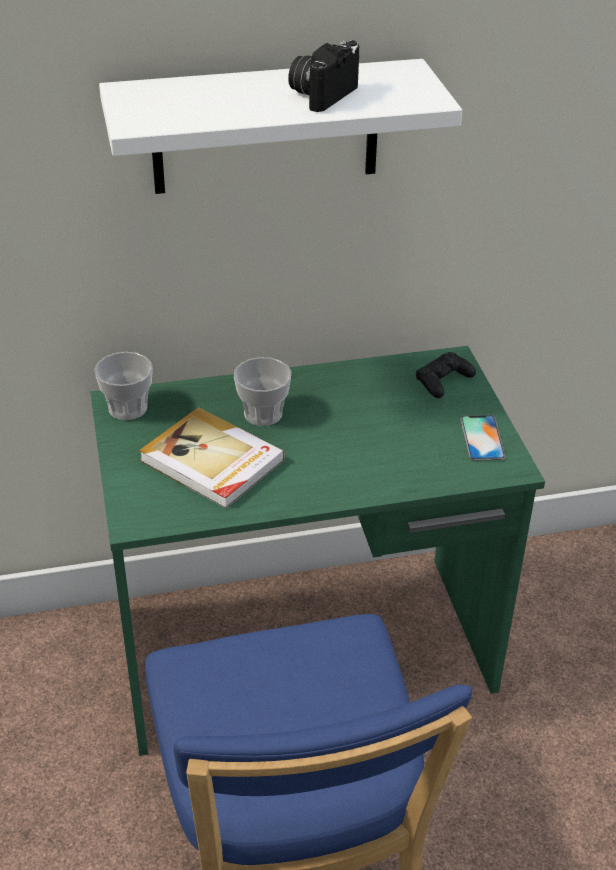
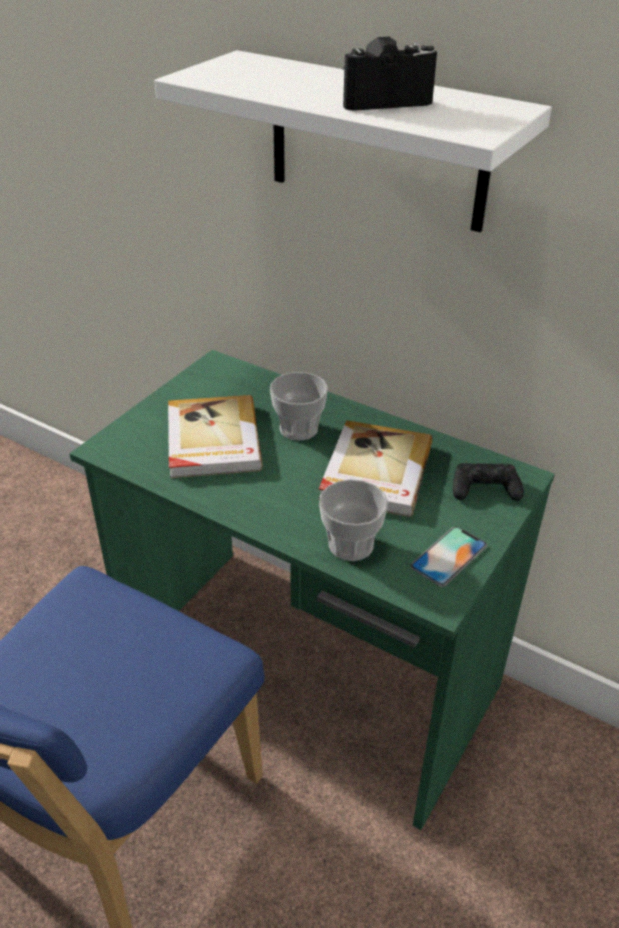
camera: 45 degrees right, 0 degrees up
(127, 408) = (216, 373): cup -> cup (351, 545)
(361, 412) = (374, 472): none -> book

